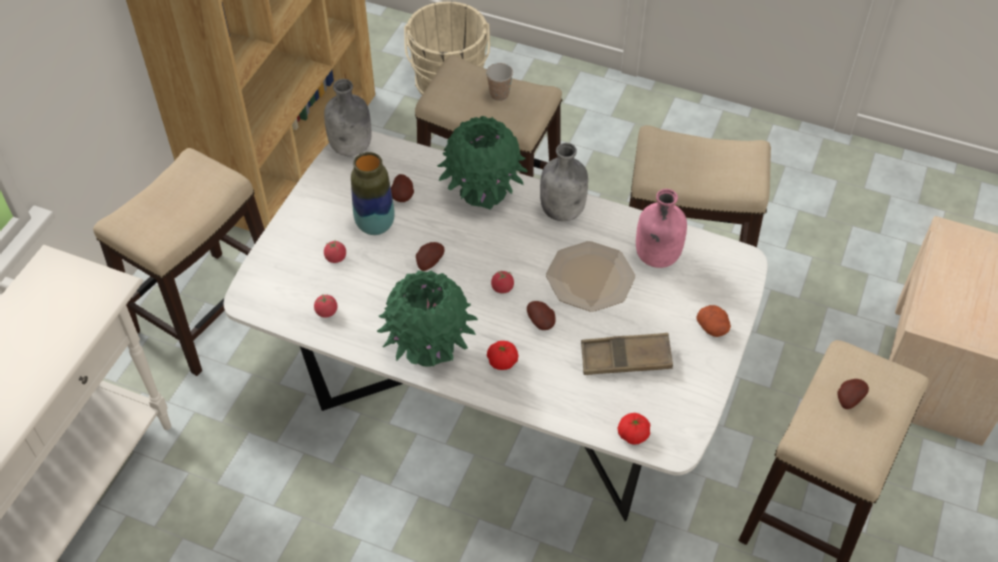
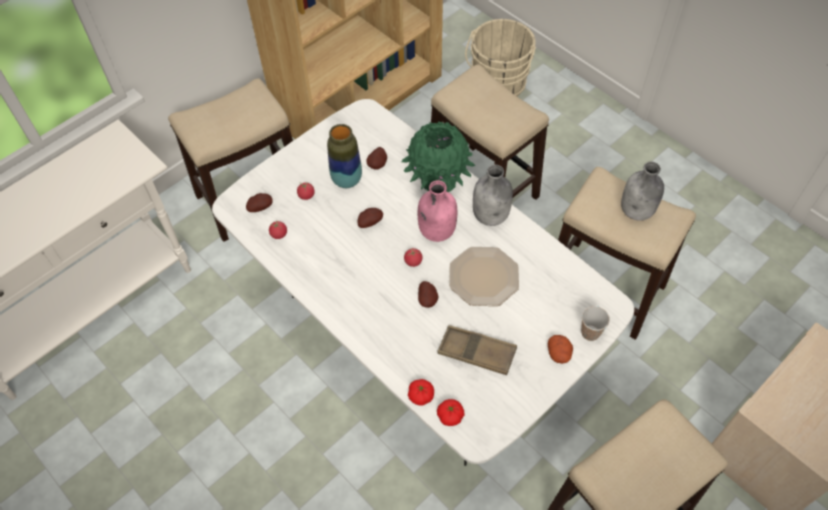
camera: 25 degrees right, 5 degrees up
(352, 147) = (361, 114): grey bottle -> grey bottle (637, 211)
(429, 347) = (336, 288): green vase -> none
(499, 95) = (498, 107): cup -> cup (590, 333)
(502, 361) = (383, 319): tomato -> tomato (421, 396)
(656, 257) = (544, 279): pink bottle -> pink bottle (436, 231)
(848, 399) = (648, 453): potato -> potato (260, 207)

